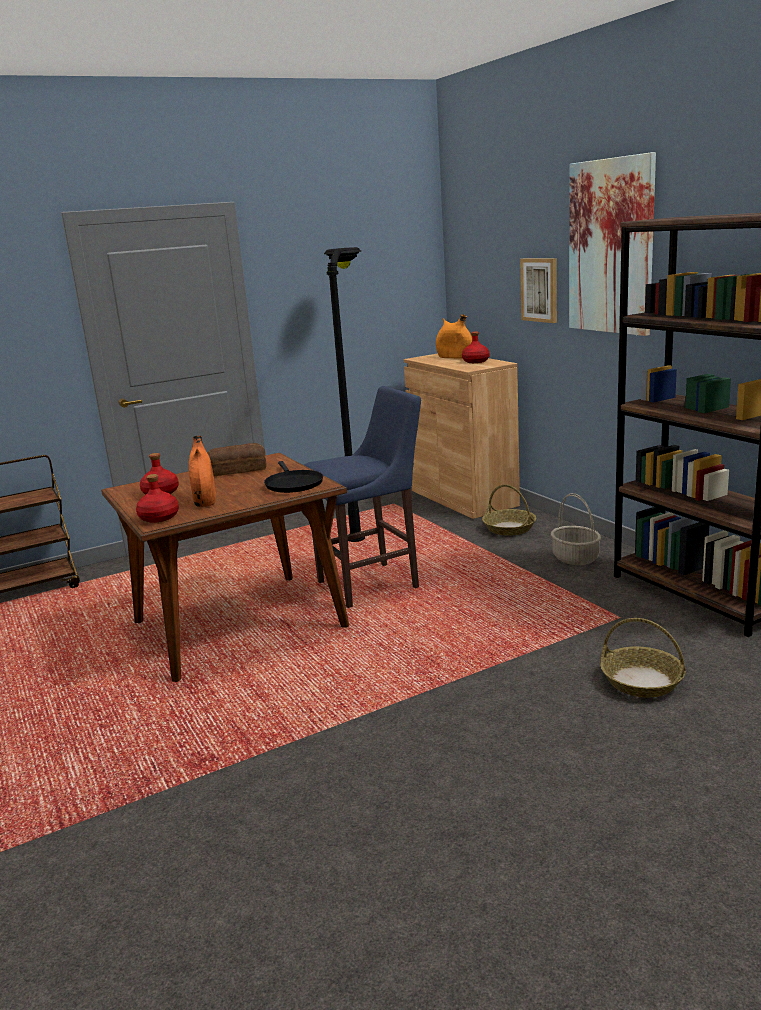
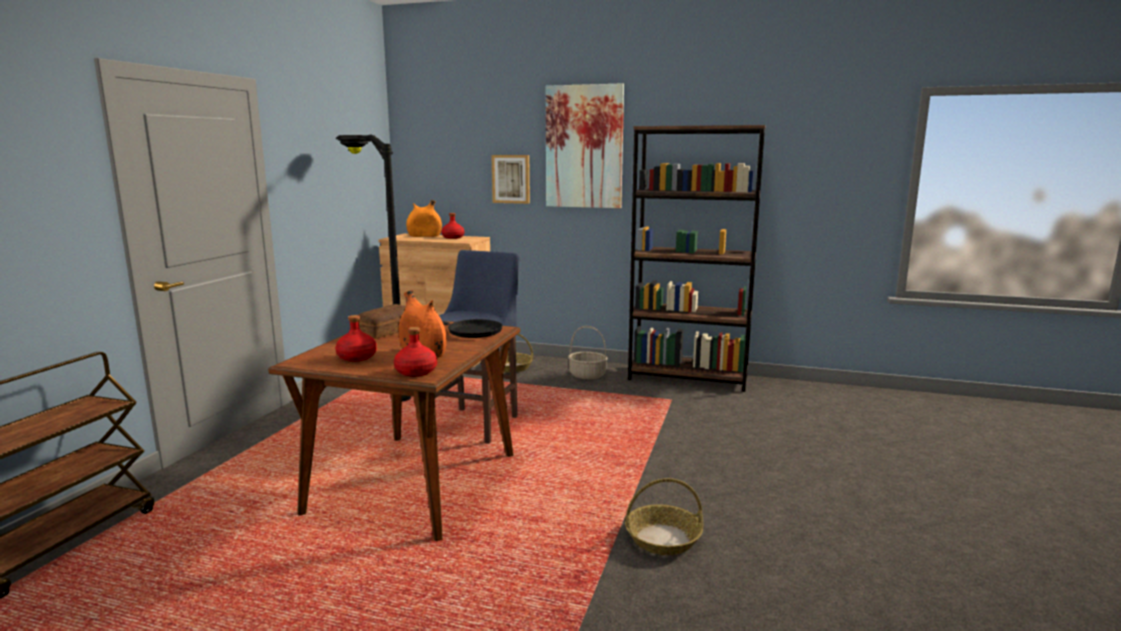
camera: 45 degrees left, 5 degrees down
(642, 681) = (739, 427): basket -> basket (663, 538)

